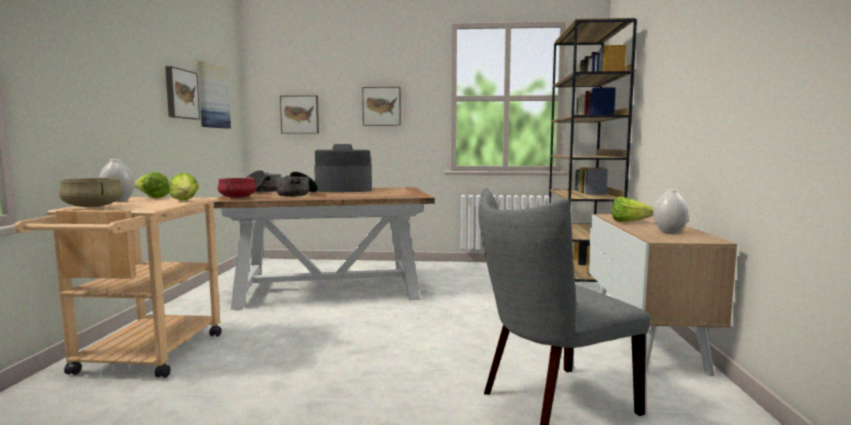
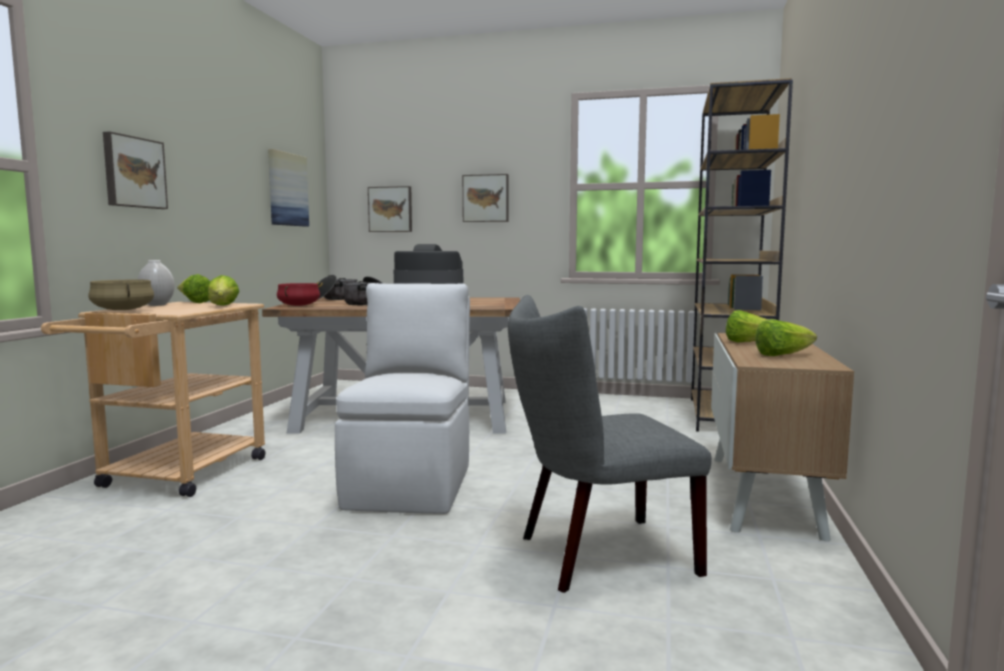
camera: 10 degrees right, 0 degrees up
(180, 94) = (245, 187): picture -> picture (133, 172)
(364, 351) = (411, 485): none -> white chair
(668, 232) = (782, 355): white vase -> lettuce

